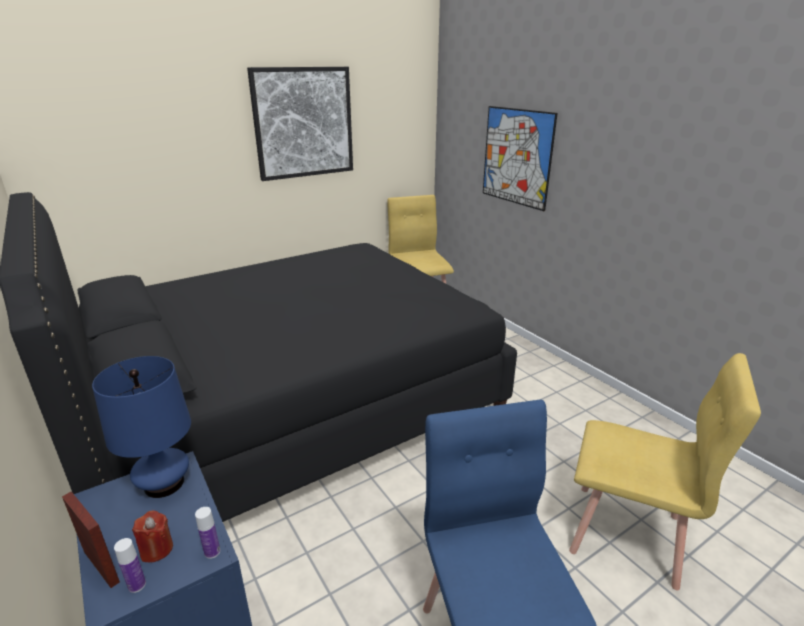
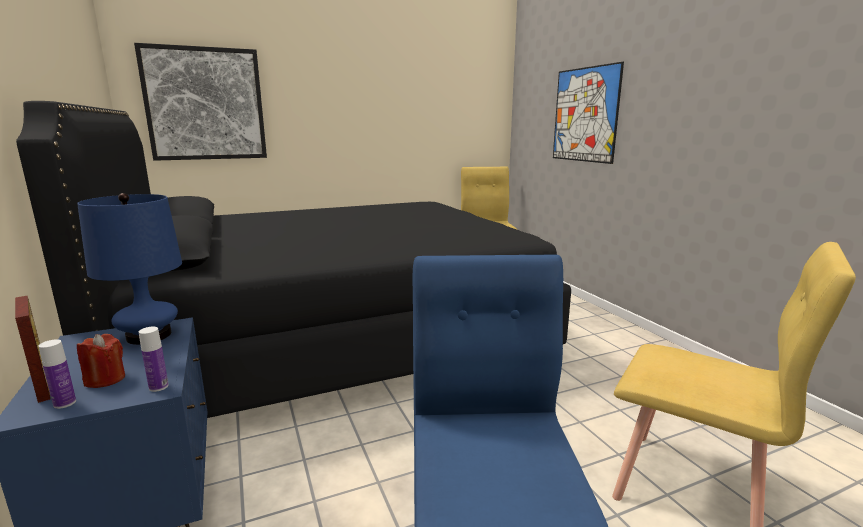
camera: 10 degrees right, 10 degrees down
(303, 123) = (383, 88): picture -> picture (205, 104)

